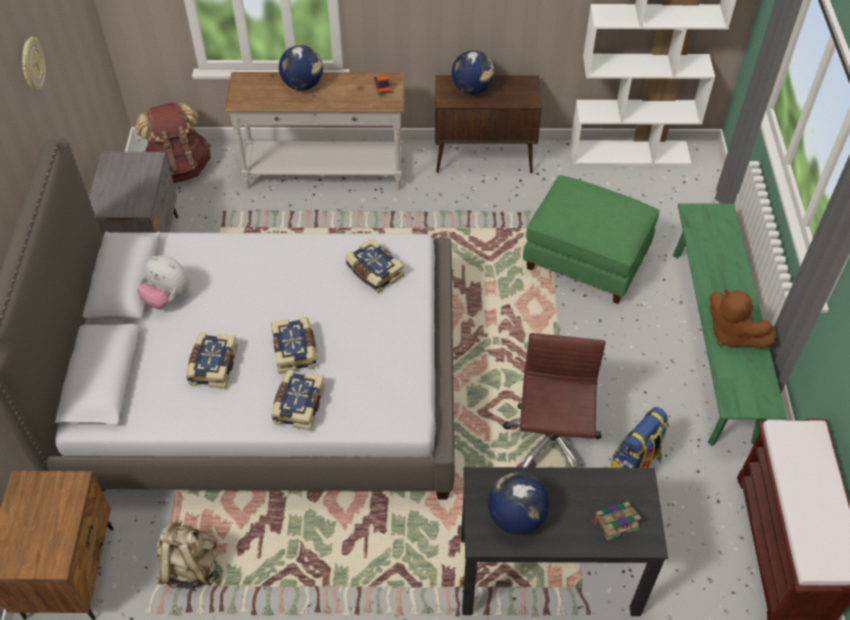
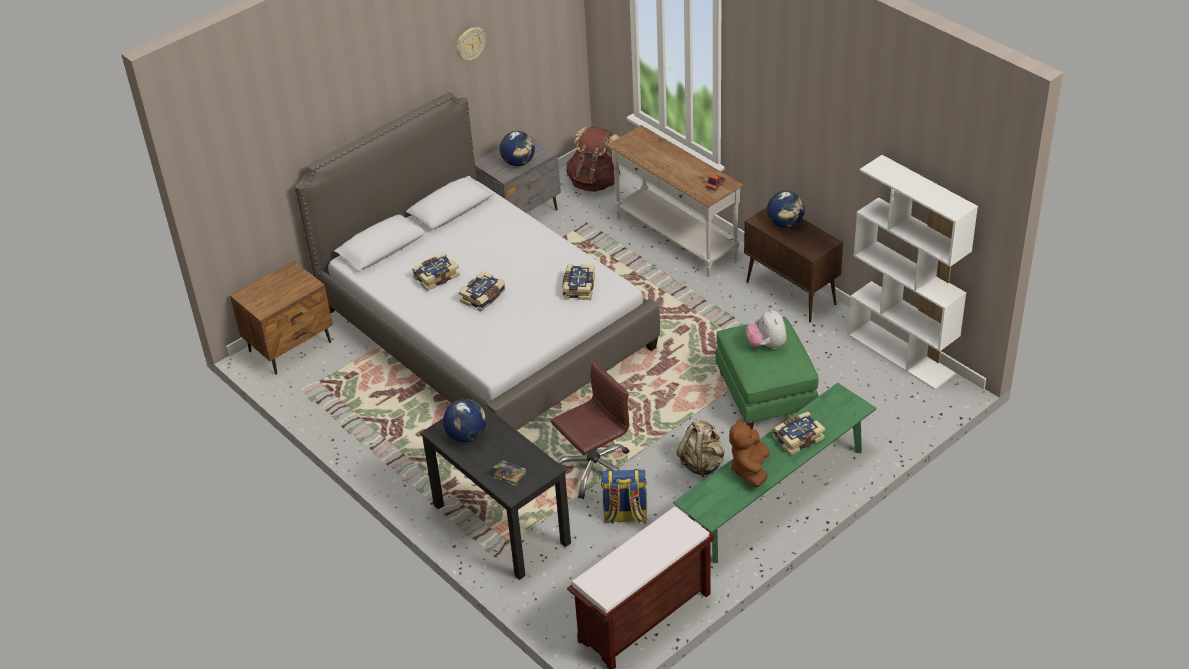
camera: 50 degrees right, 10 degrees down
(167, 297) = (459, 230): plush toy -> plush toy (766, 345)
(190, 567) = (342, 385): beige backpack -> beige backpack (702, 463)
(298, 405) = (449, 322): book -> book (797, 438)
(303, 85) = (670, 156): globe -> globe (518, 162)

